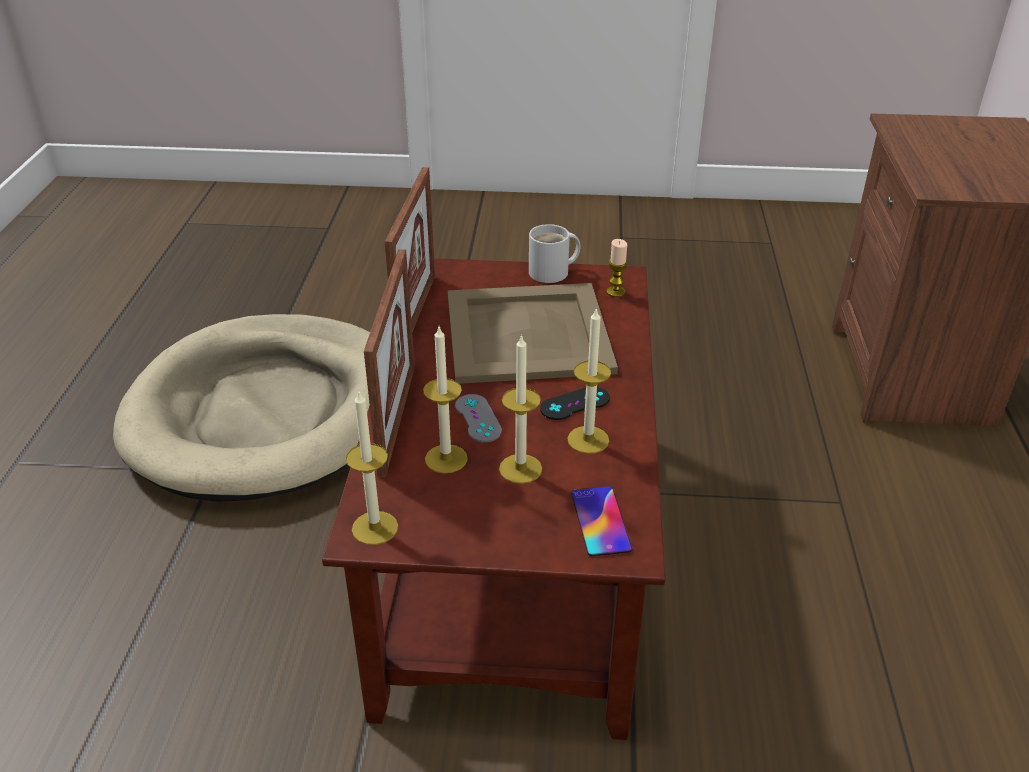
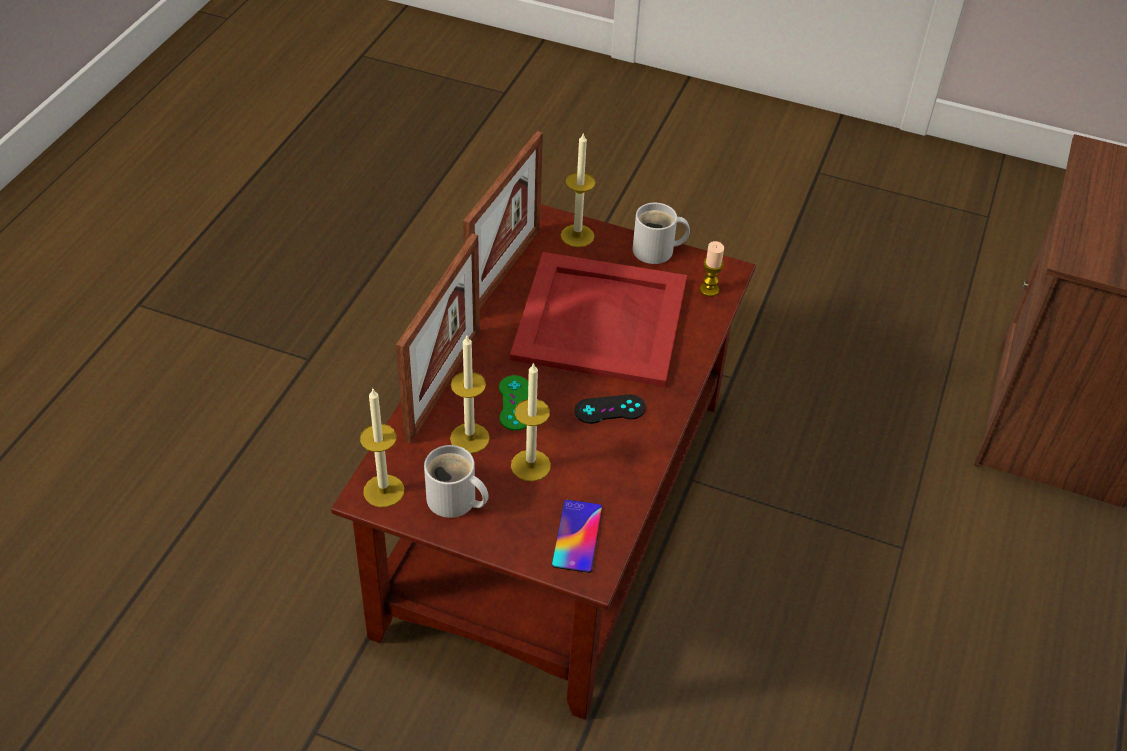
camera: 15 degrees right, 10 degrees up
(266, 412) = (375, 305): beige dog bed -> none
(456, 520) = (454, 502): none -> white mug
(478, 418) = (514, 403): grey game controller -> green game controller
(529, 334) = (602, 320): beige tray -> red tray
(588, 440) = (604, 451): candle -> candle (577, 236)

